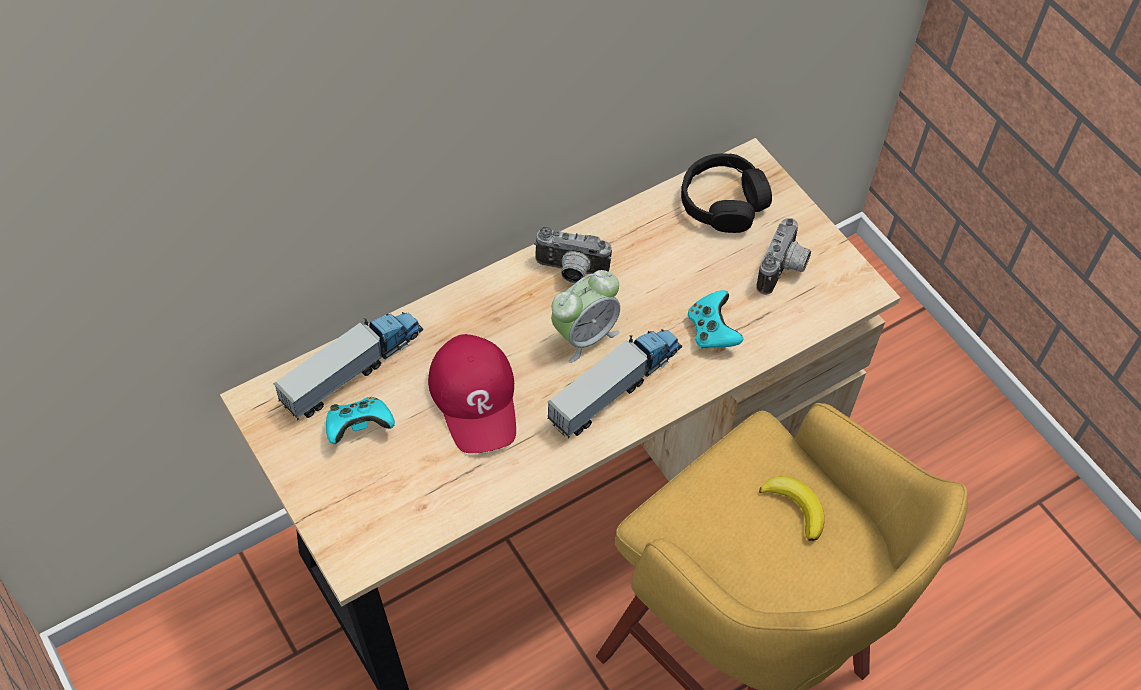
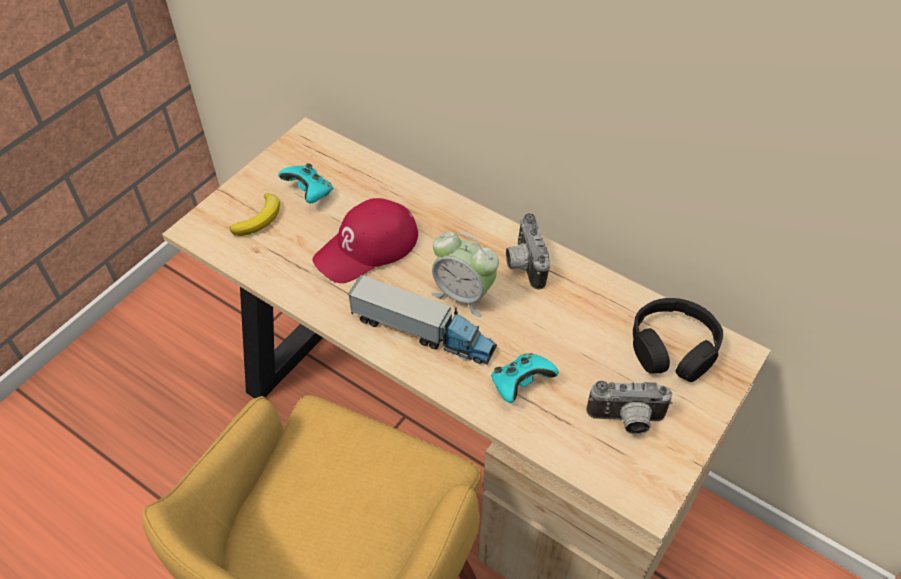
camera: 70 degrees right, 5 degrees down
(353, 369) = (358, 172): toy truck -> none
(795, 507) = (369, 519): banana -> banana (259, 218)

